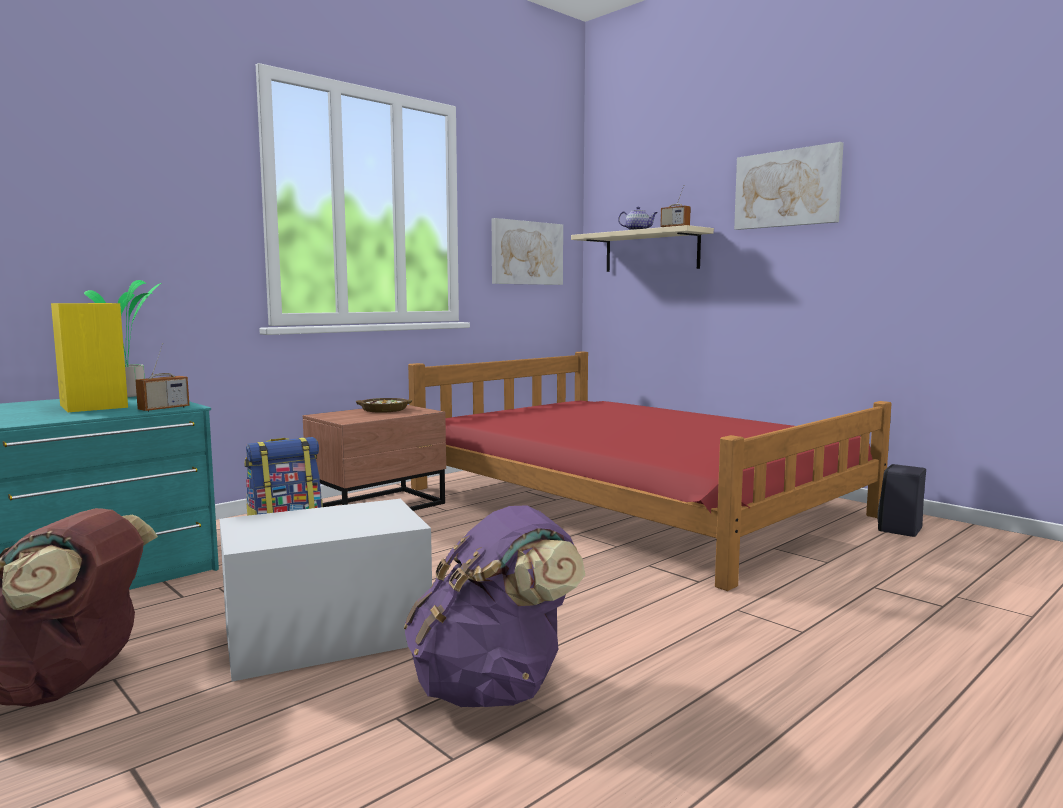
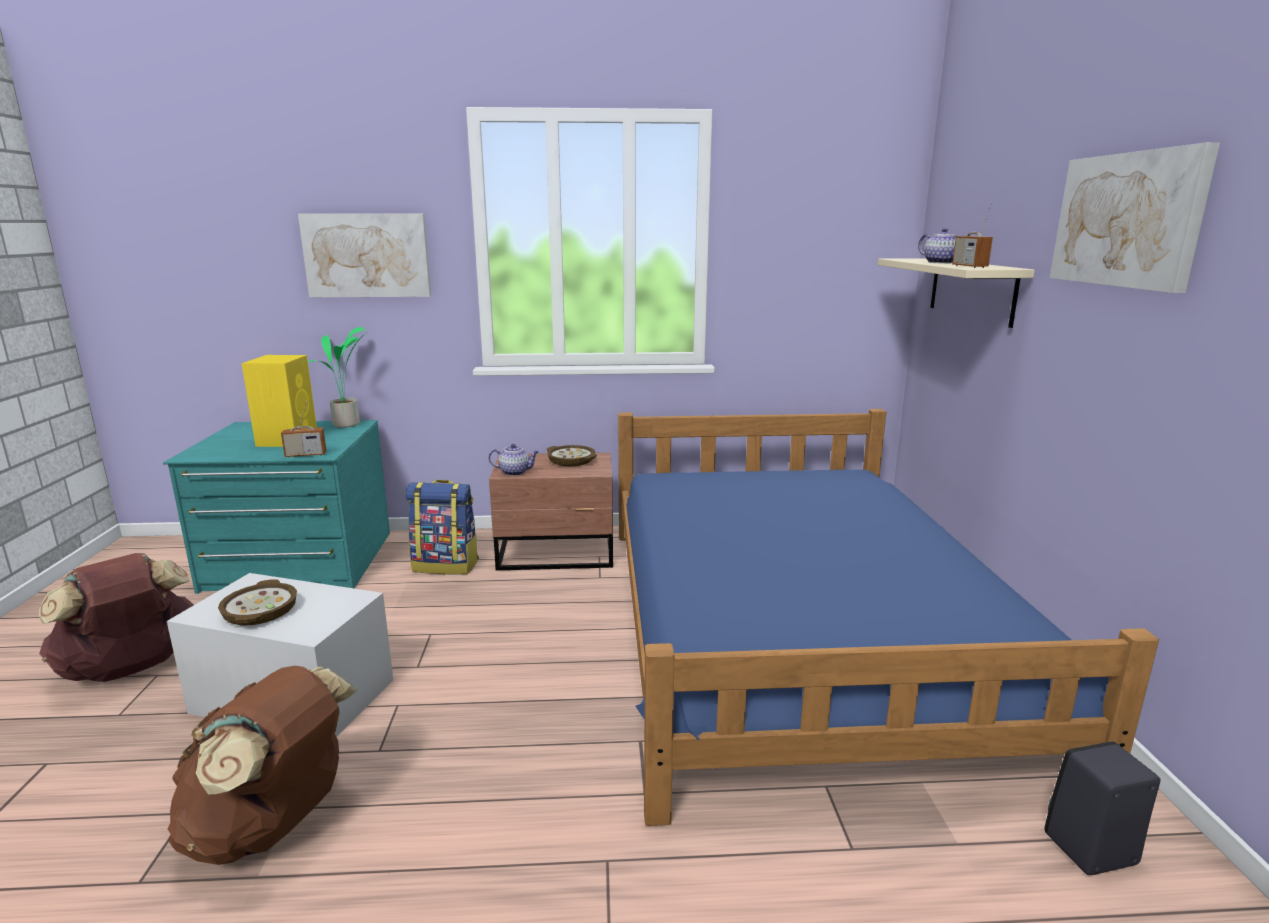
camera: 40 degrees right, 10 degrees up
(313, 528) = (259, 611): none -> bowl
(355, 419) = (515, 472): none -> teapot
(493, 688) = (274, 825): purple backpack -> brown backpack
(526, 253) = (815, 281): picture -> picture (367, 255)
(634, 501) = (795, 632): red bed -> blue bed

